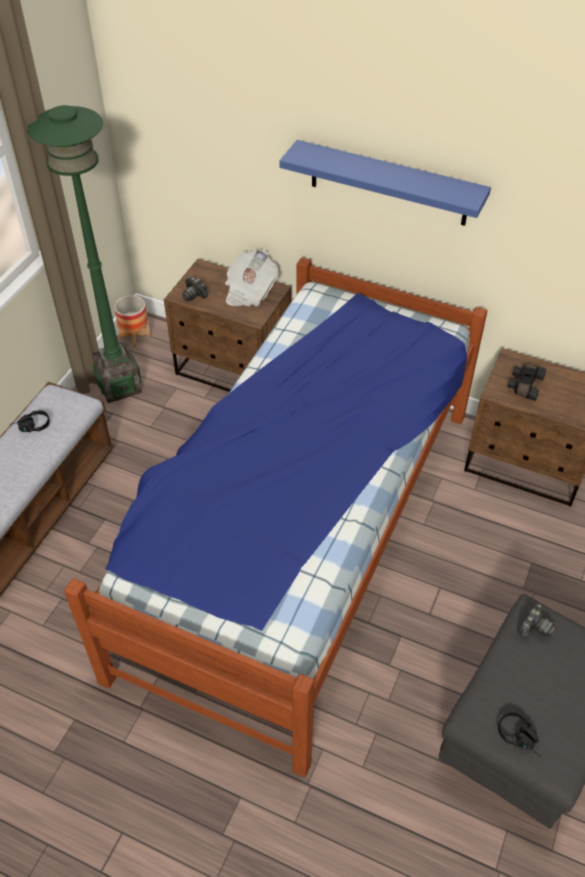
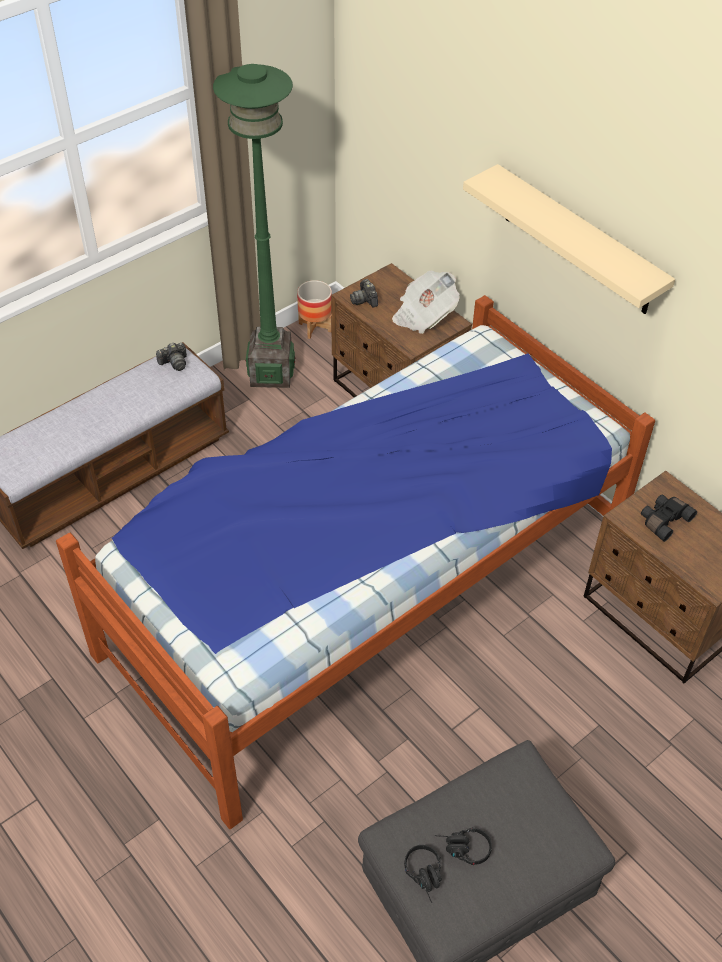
camera: 25 degrees right, 0 degrees up
(31, 427) = (139, 381): black headphones -> black headphones (462, 849)
(388, 184) = (577, 241): blue shelf -> beige shelf
(534, 627) = (514, 777): camera -> camera (174, 363)

